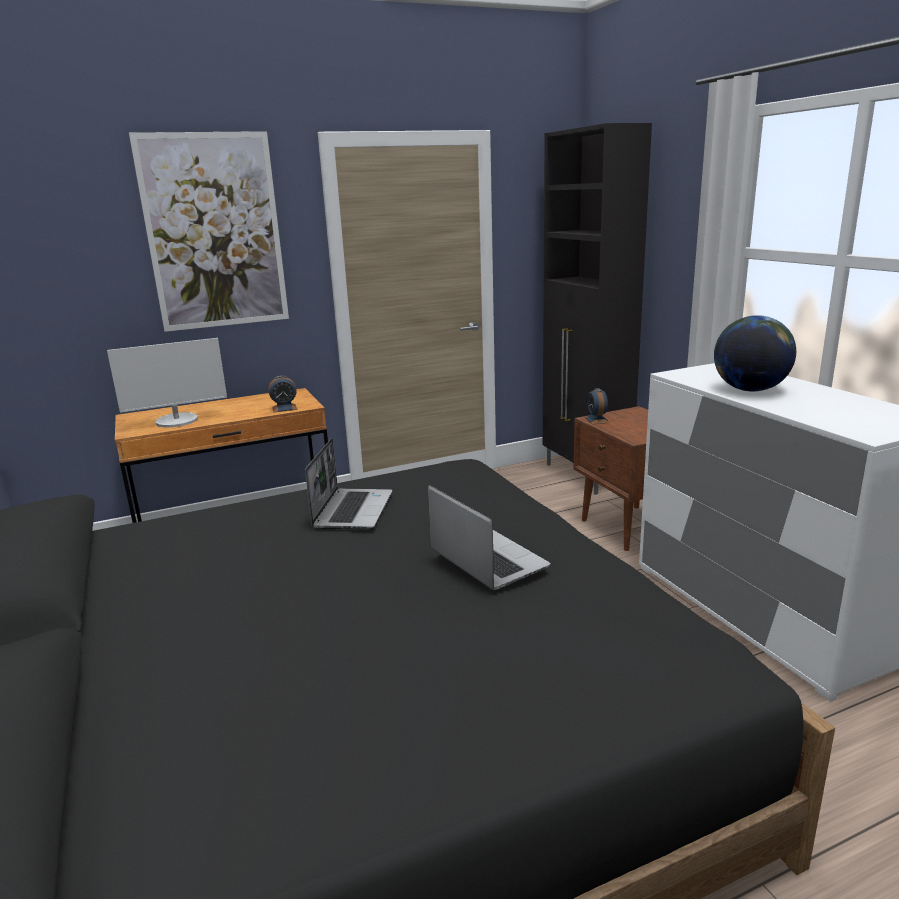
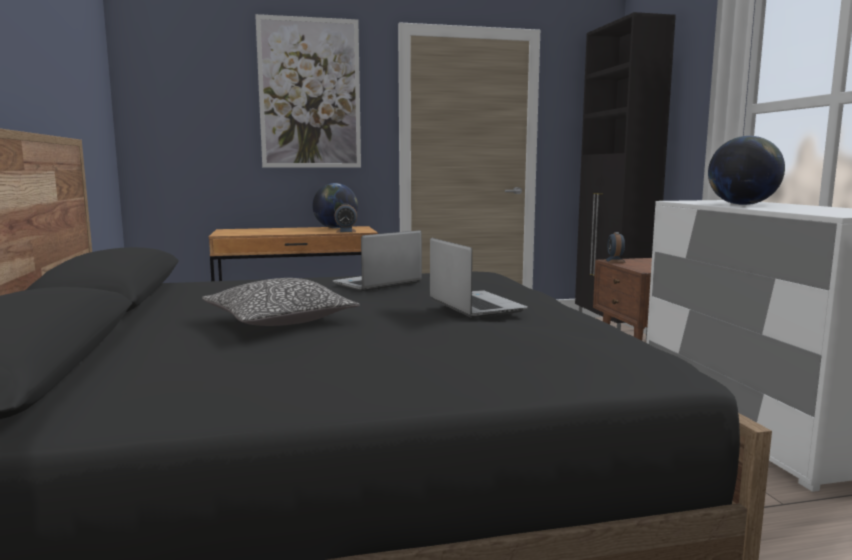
camera: 10 degrees right, 10 degrees down
(177, 421) = (260, 232): monitor -> none
(268, 398) = (336, 228): none -> globe
(268, 621) = (279, 321): none -> pillow
(352, 510) = (377, 284): laptop -> laptop turned 150 degrees counterclockwise

